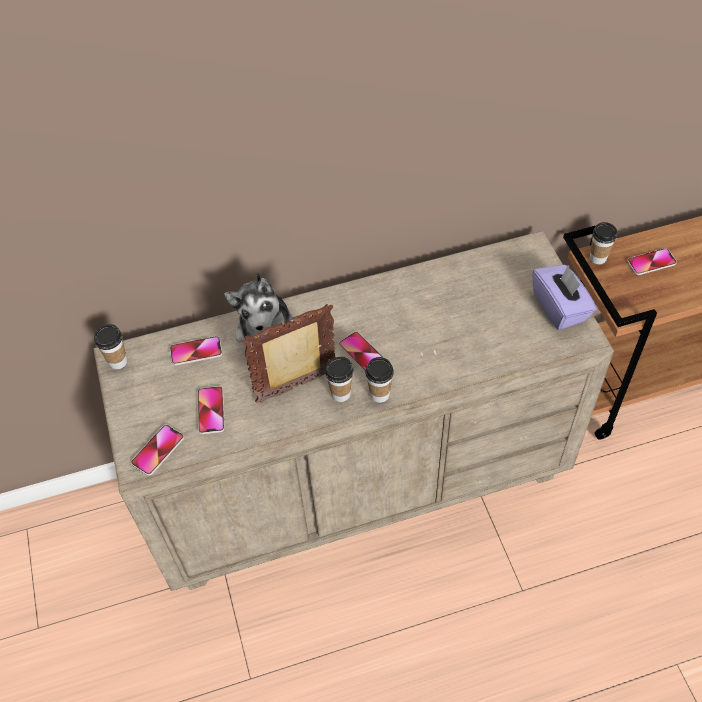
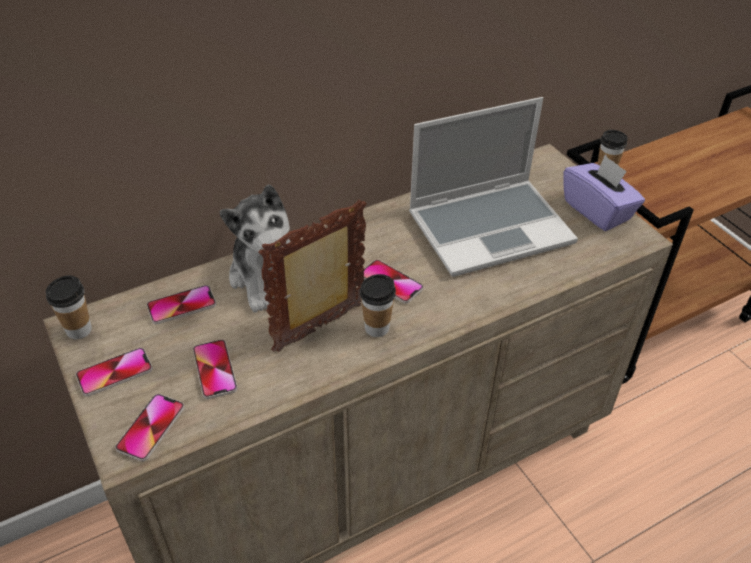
camera: 15 degrees left, 10 degrees down
(379, 394) = (424, 322): cup -> none
(461, 312) = (491, 227): none -> laptop
(651, 262) = (660, 171): phone -> phone (115, 373)

